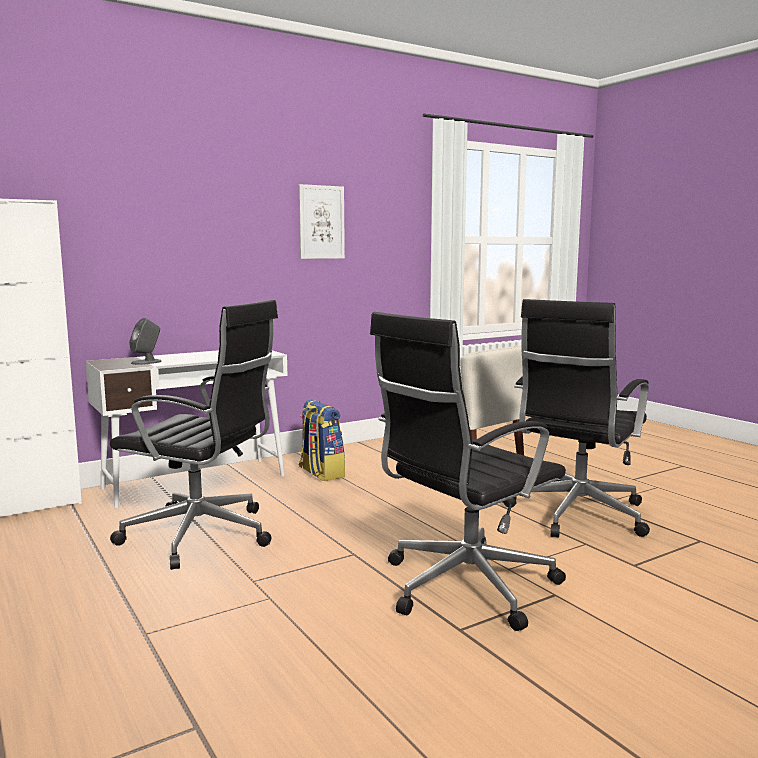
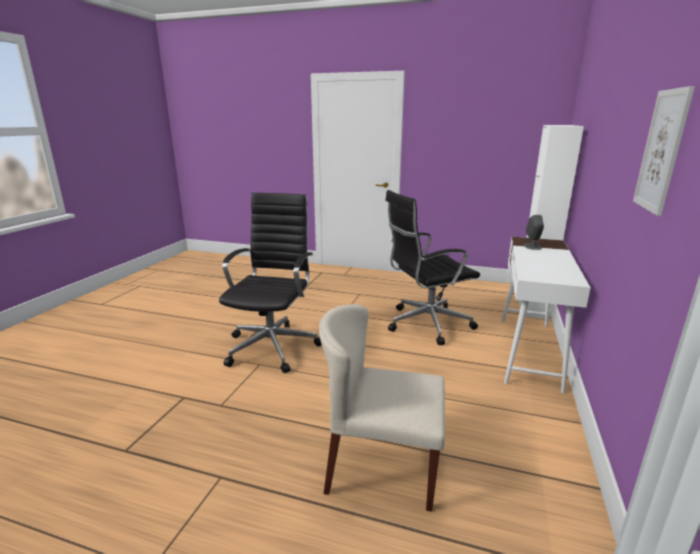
camera: 140 degrees right, 10 degrees up
(320, 473) = (491, 399): backpack -> none
(576, 515) = (239, 440): black office chair -> none

